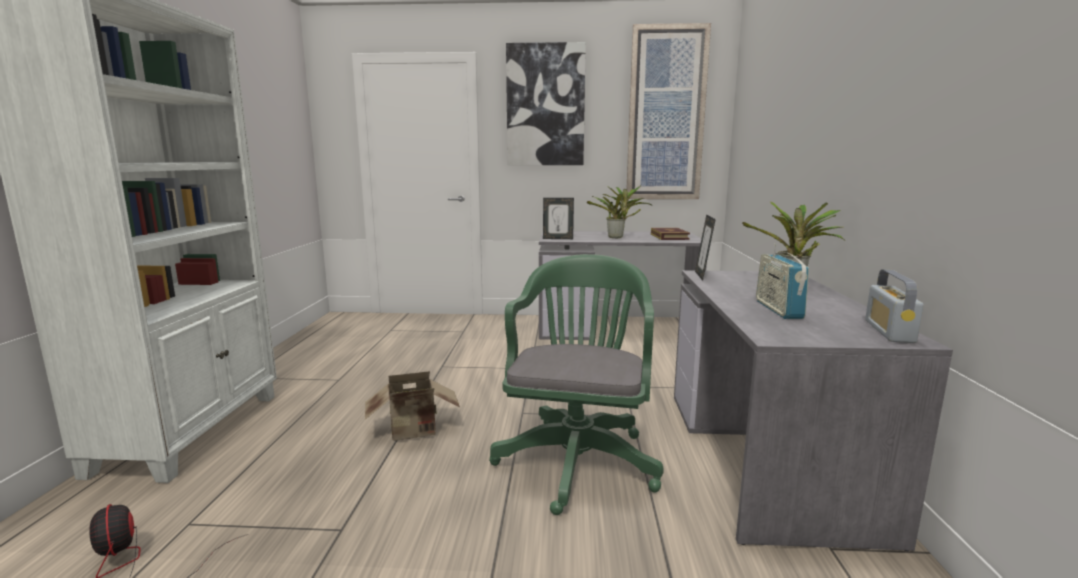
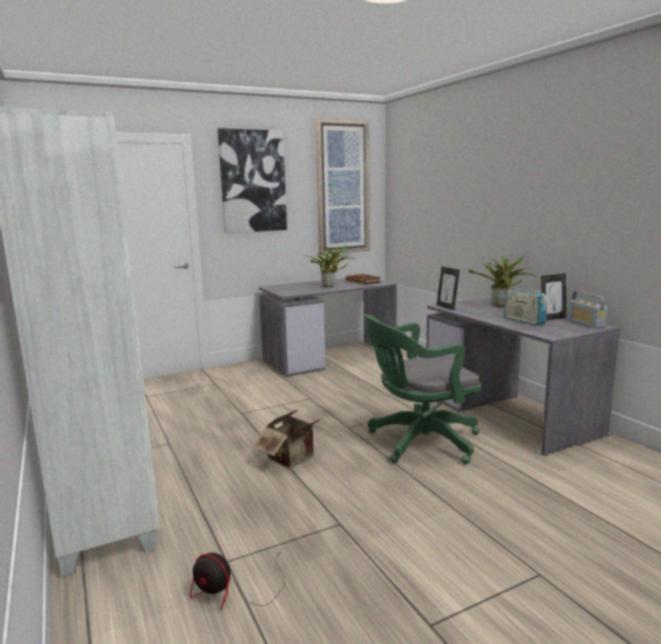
camera: 30 degrees left, 0 degrees up
(558, 238) = (290, 292): picture frame -> picture frame (552, 318)
(578, 458) = (419, 442): green office chair -> green office chair turned 90 degrees counterclockwise

